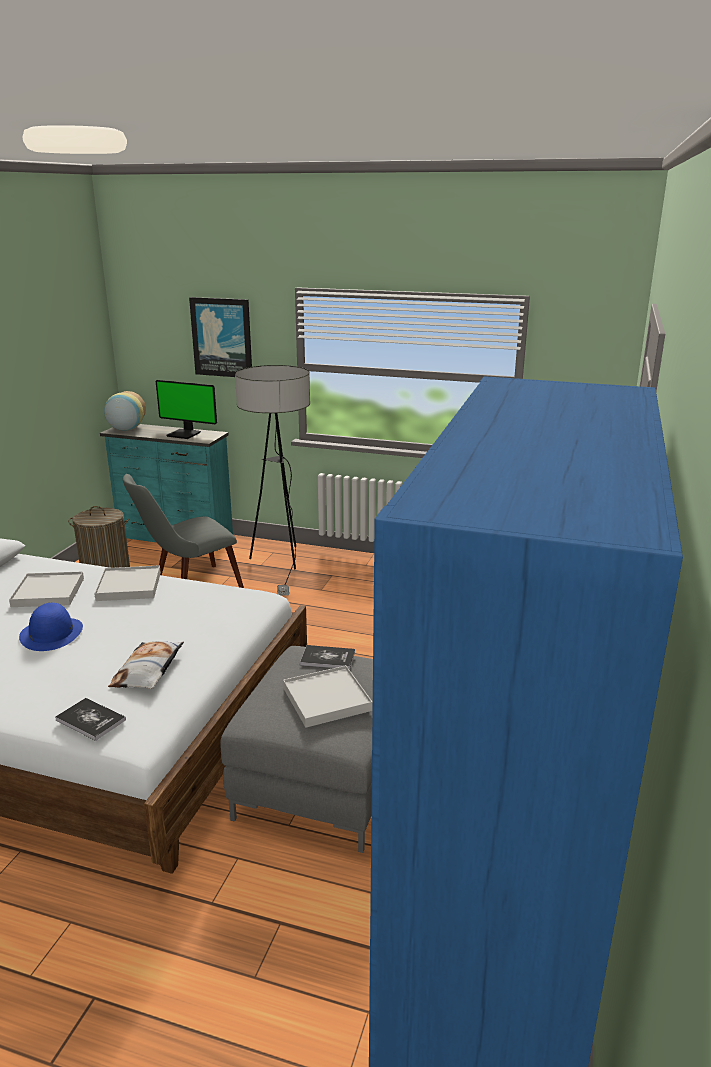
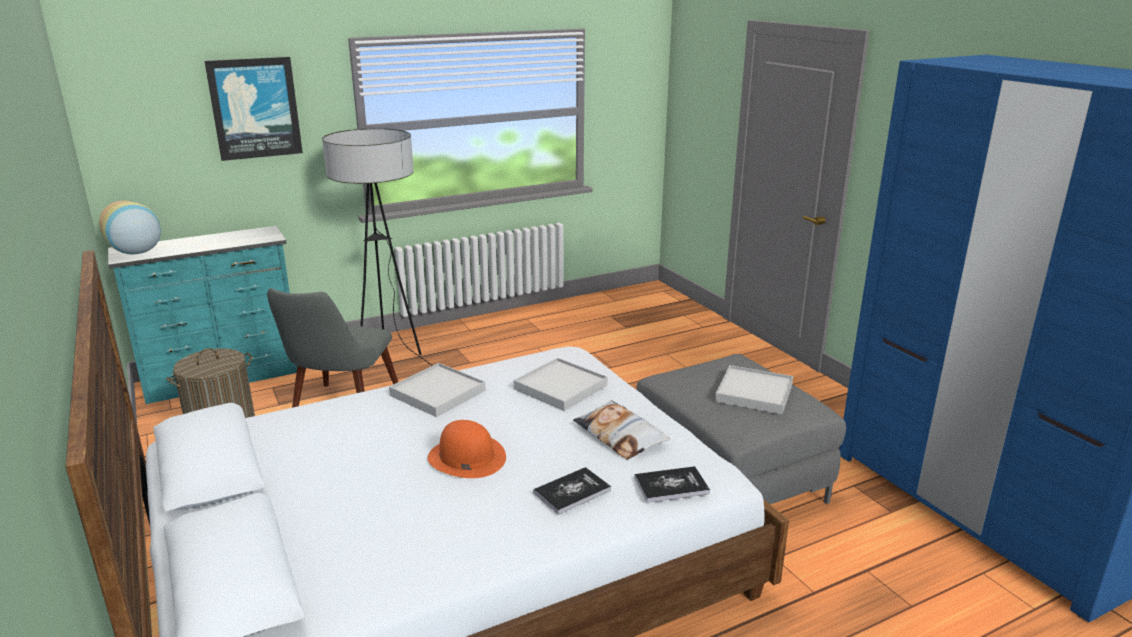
camera: 45 degrees left, 0 degrees up
(48, 592) = (366, 433): white tray -> white tray (560, 387)
(51, 633) = (466, 457): blue hat -> orange hat
(185, 434) = (231, 238): monitor -> none
(328, 658) = (696, 371): book -> book (572, 491)

